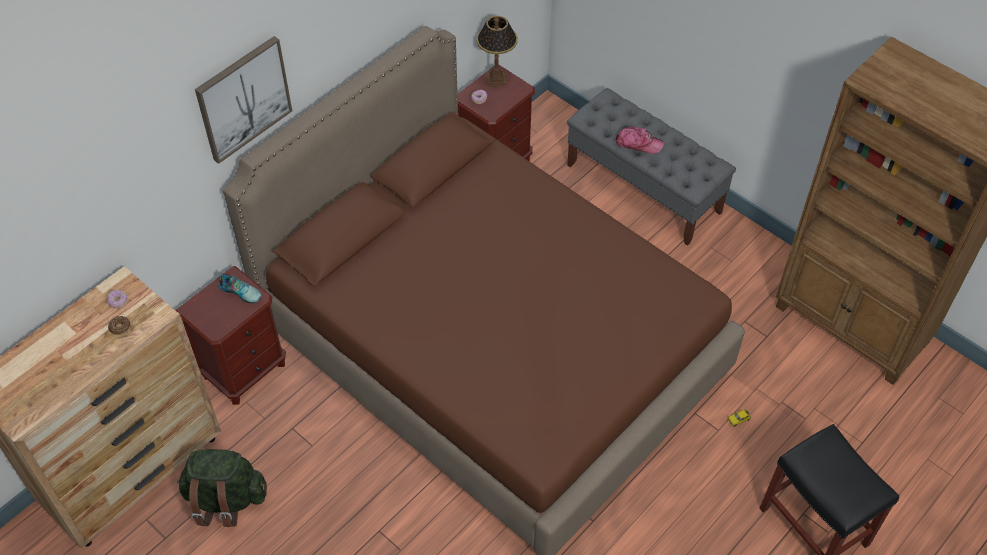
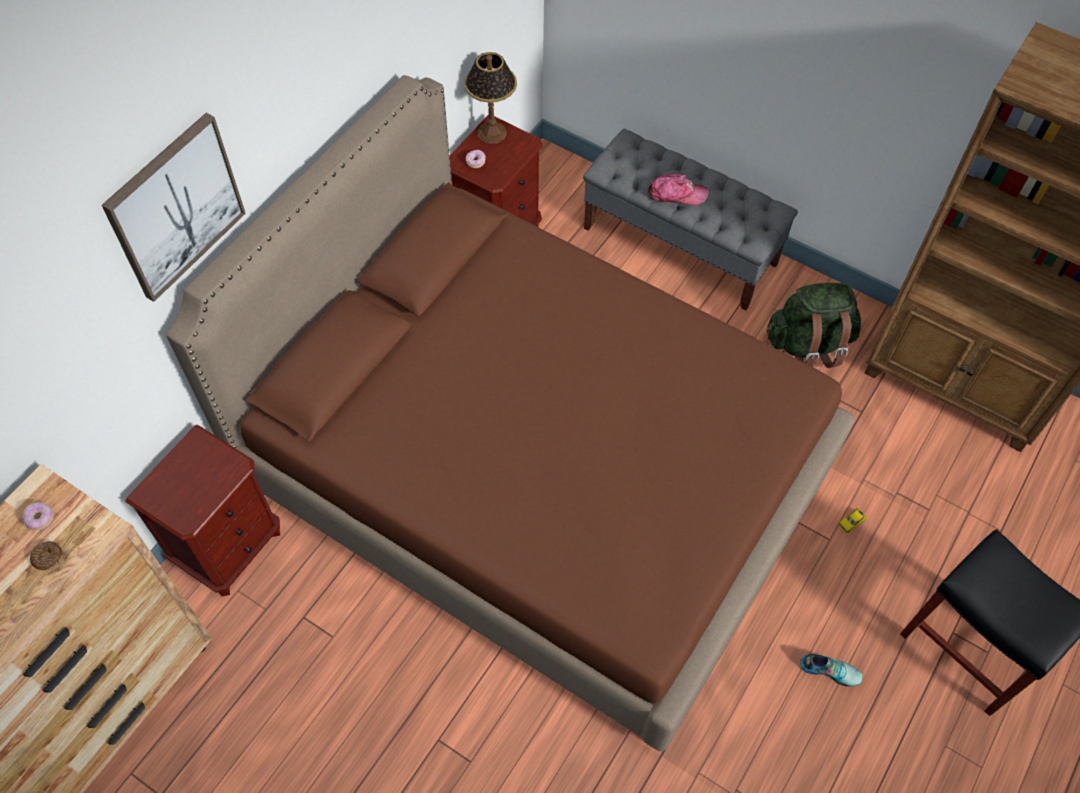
camera: 10 degrees left, 5 degrees up
(225, 499) = (232, 728): green backpack -> green backpack (808, 344)
(241, 291) = (211, 459): shoe -> shoe (830, 670)

